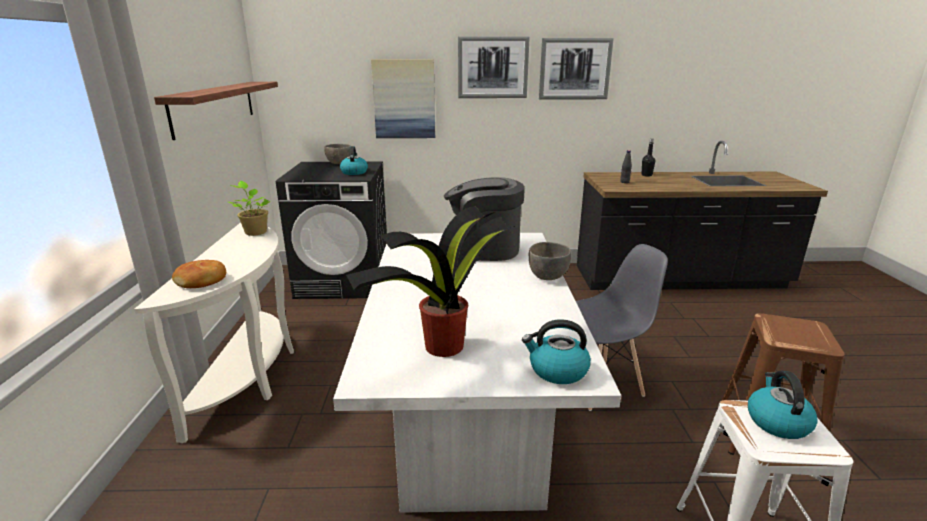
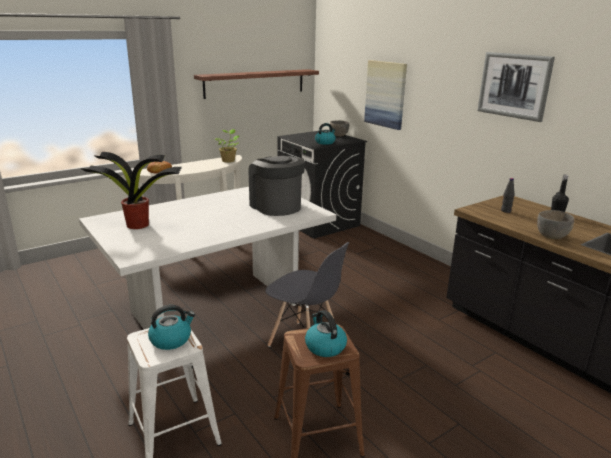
camera: 55 degrees right, 0 degrees up
(493, 67) = (446, 76): picture -> none
(548, 276) = (253, 229): grey bowl -> grey bowl (552, 237)
(557, 370) = (132, 251): kettle -> kettle (324, 346)

